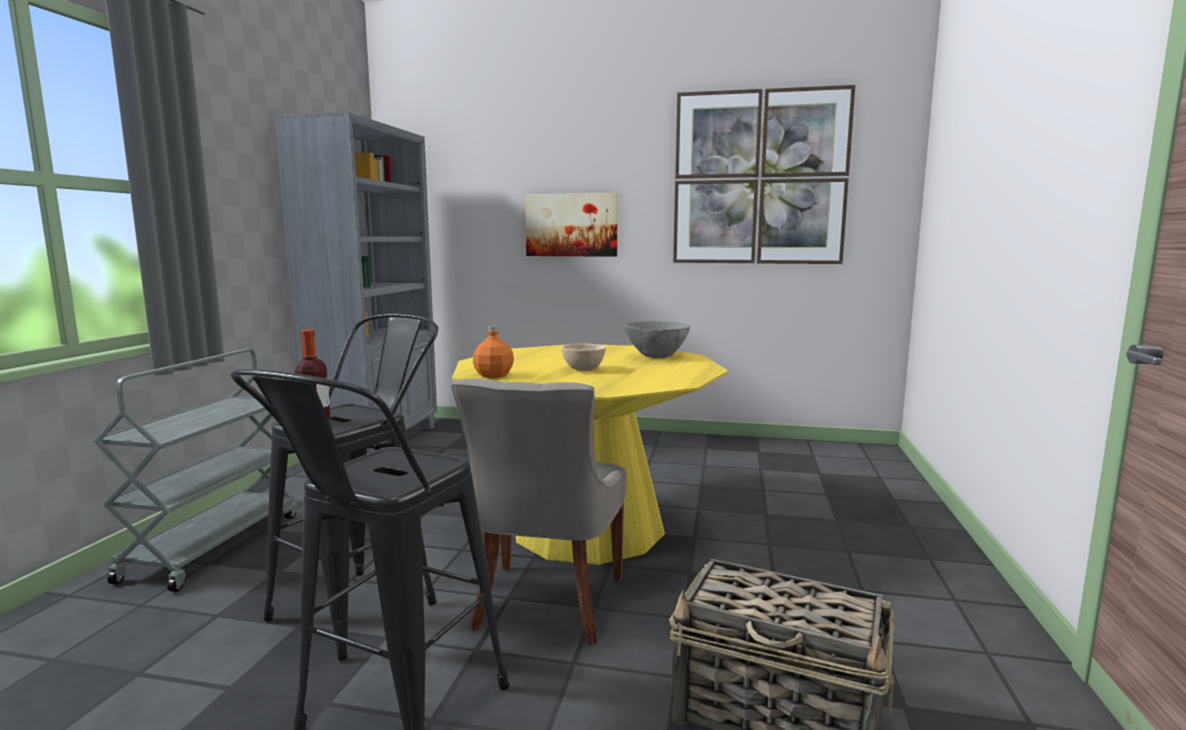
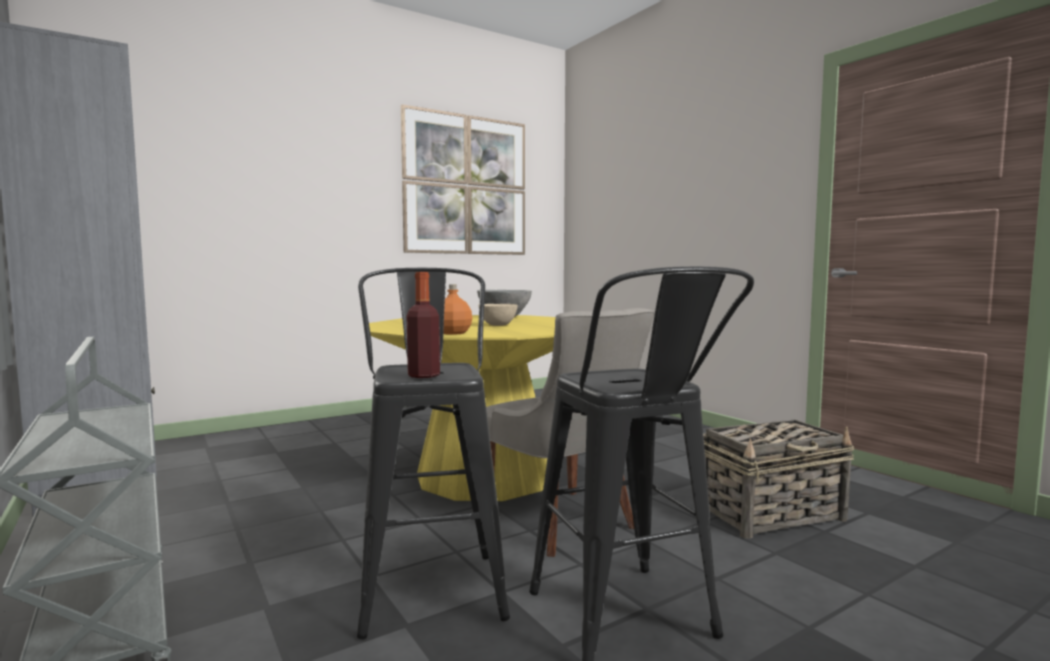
camera: 45 degrees left, 5 degrees down
(571, 225) = (304, 214): picture -> none

